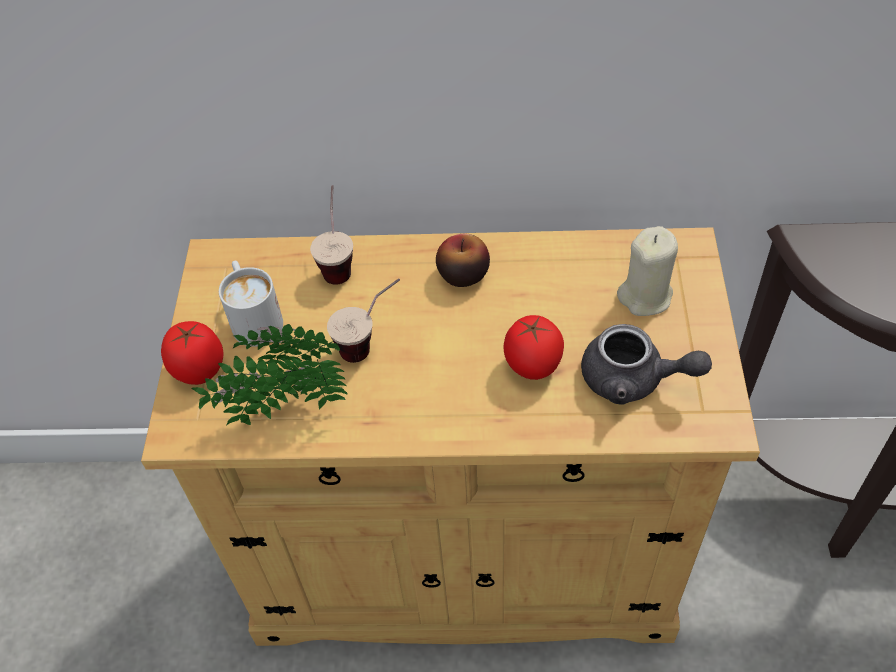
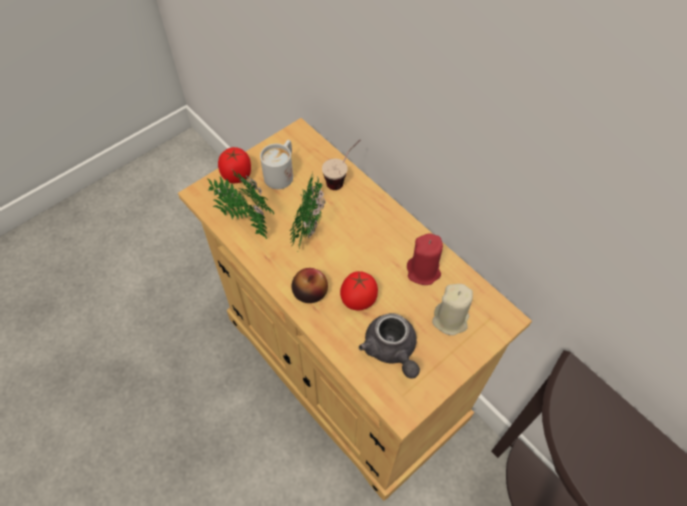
camera: 45 degrees right, 5 degrees up
(371, 343) = (309, 226): cup -> potted plant
(463, 274) = (384, 232): apple -> apple (310, 292)
(556, 275) = (423, 271): none -> red candle

